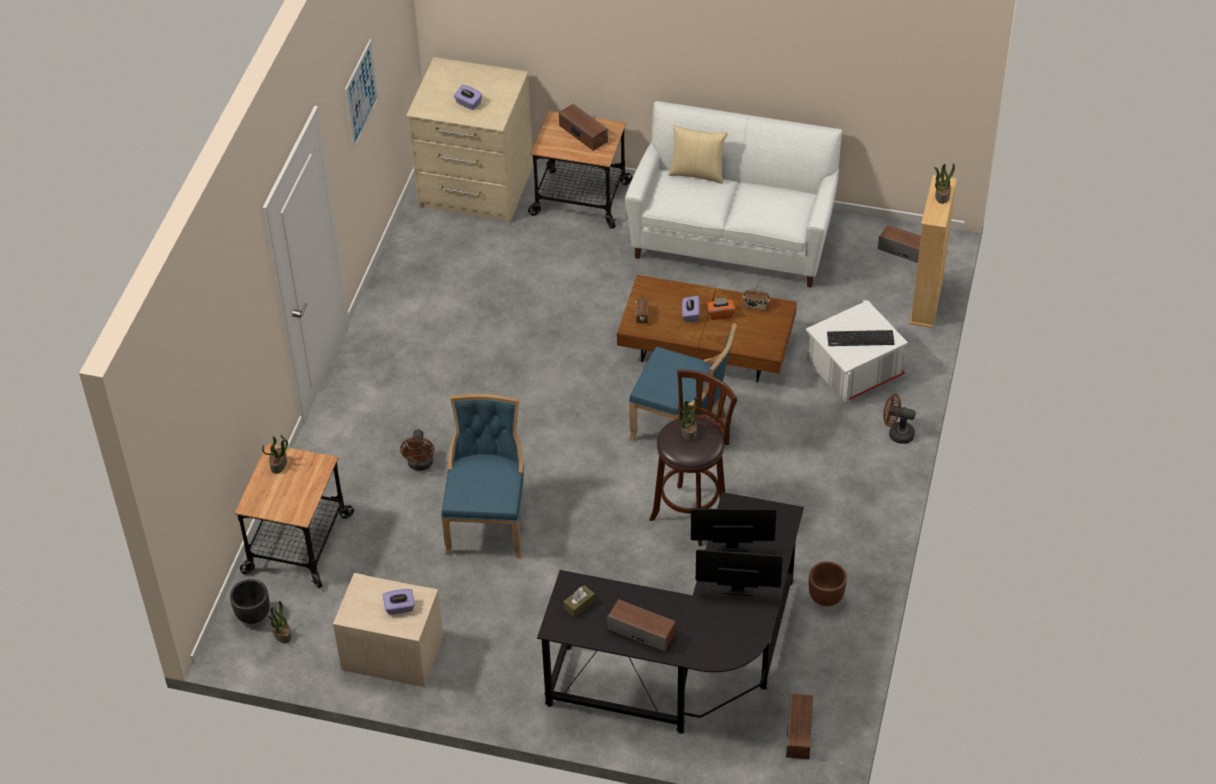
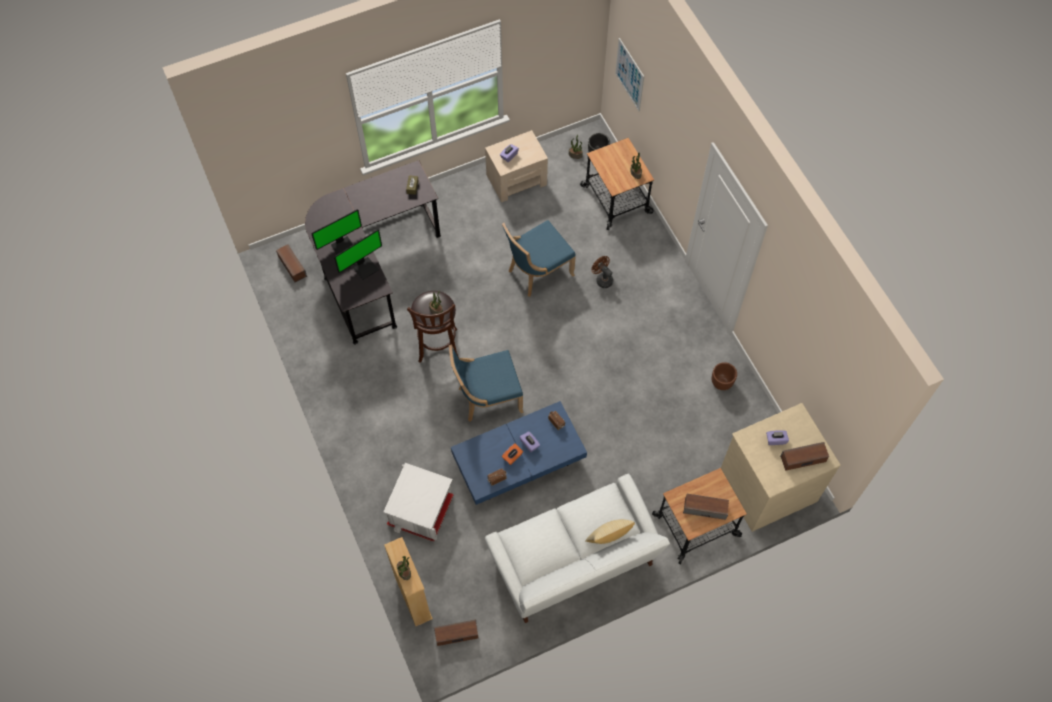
camera: 140 degrees right, 15 degrees up
(361, 94) = (797, 322): picture -> picture (629, 74)
(488, 521) = (537, 272): blue chair -> blue chair turned 90 degrees clockwise
(641, 631) = (371, 193): speaker -> speaker (803, 459)
(707, 348) = (518, 462): brown coffee table -> blue coffee table
(825, 597) = (330, 345): brown planter -> brown planter (722, 383)
(860, 338) = (413, 494): keyboard -> none
(897, 433) = (362, 478): brown fan -> none

